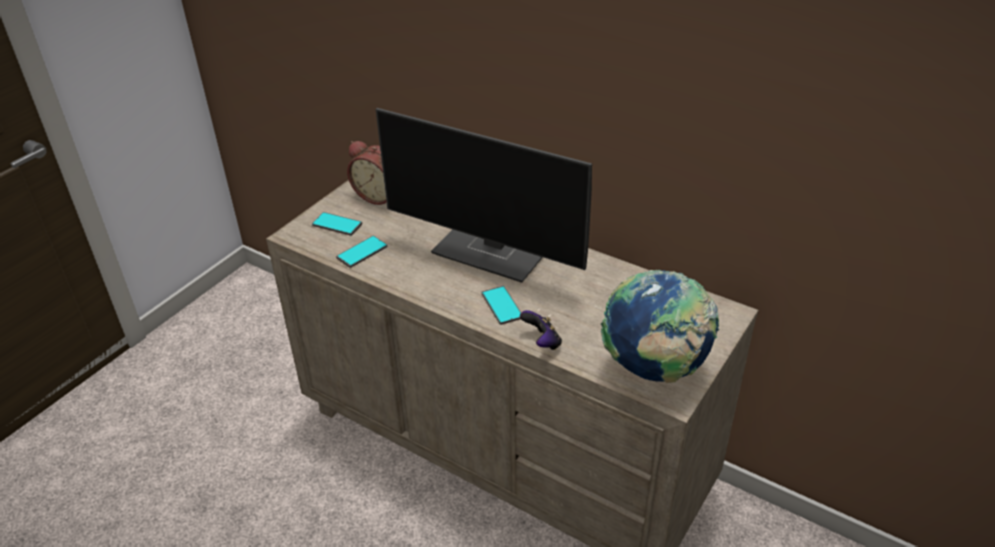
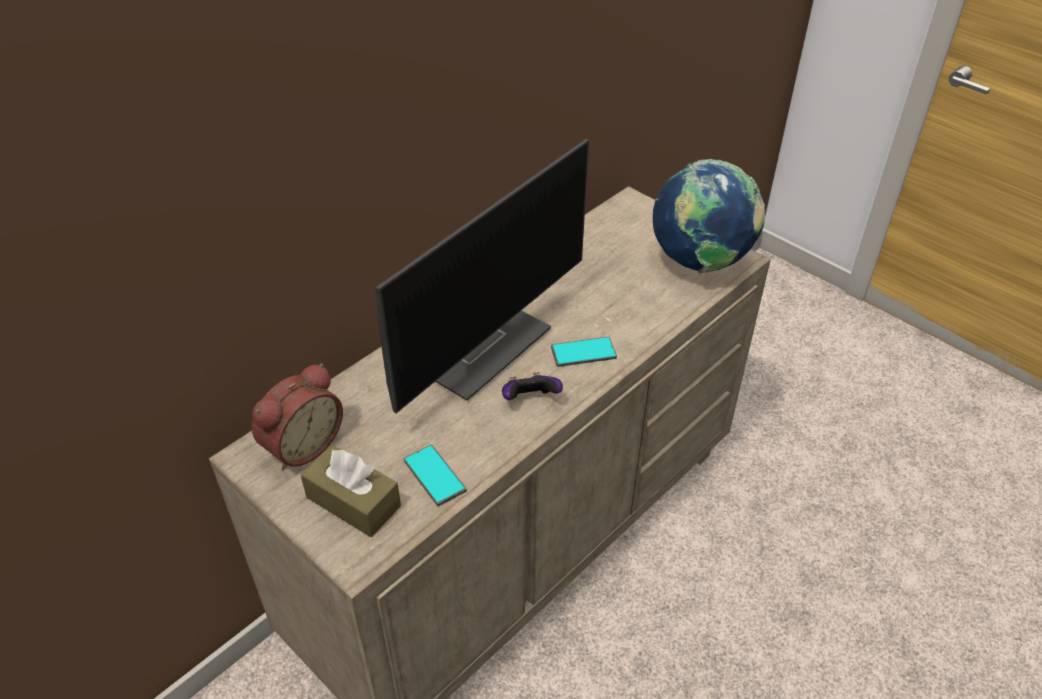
camera: 80 degrees left, 5 degrees up
(337, 224) = (353, 501): phone -> brown tissue box
(542, 342) = (651, 330): game controller -> game controller (530, 400)

